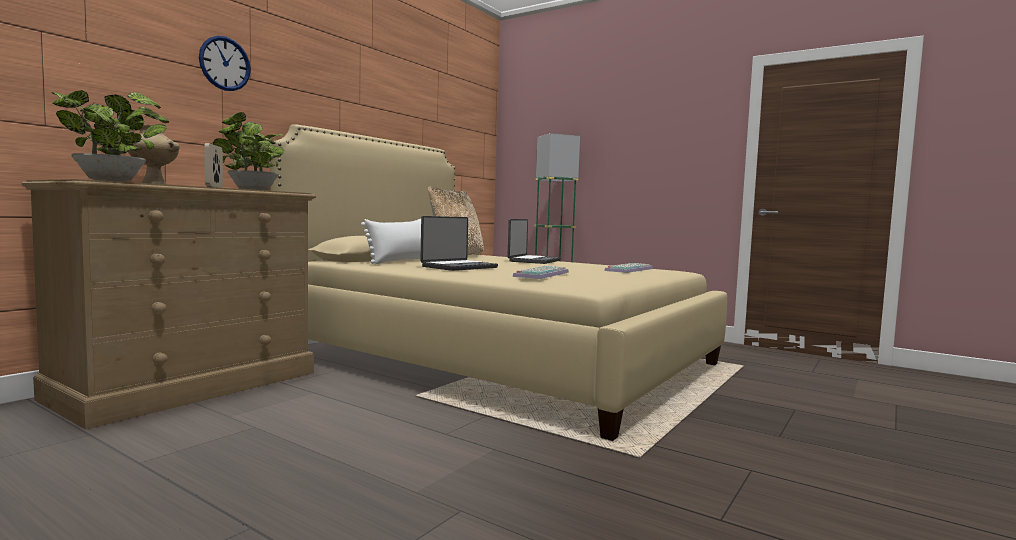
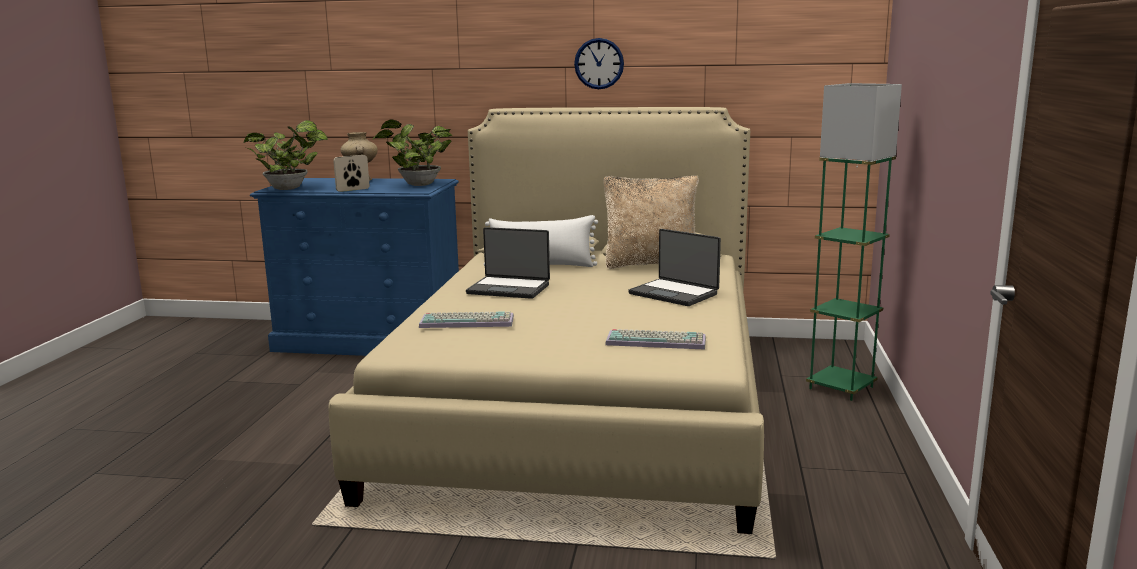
camera: 65 degrees right, 10 degrees up
(189, 385) = (371, 340): beige dresser -> blue dresser
(225, 63) = (432, 60): wall clock -> wall clock (599, 63)
(533, 261) = (674, 293): laptop -> laptop turned 45 degrees clockwise

